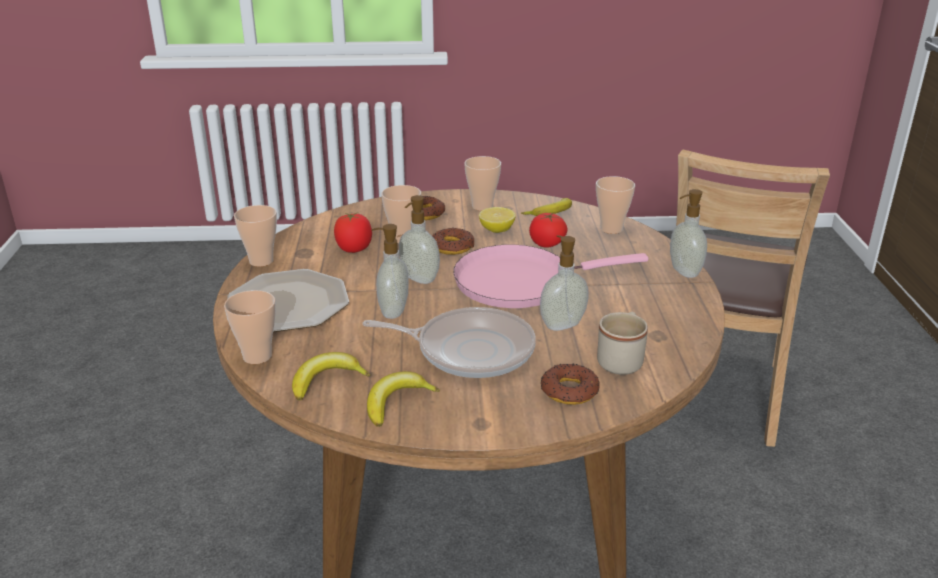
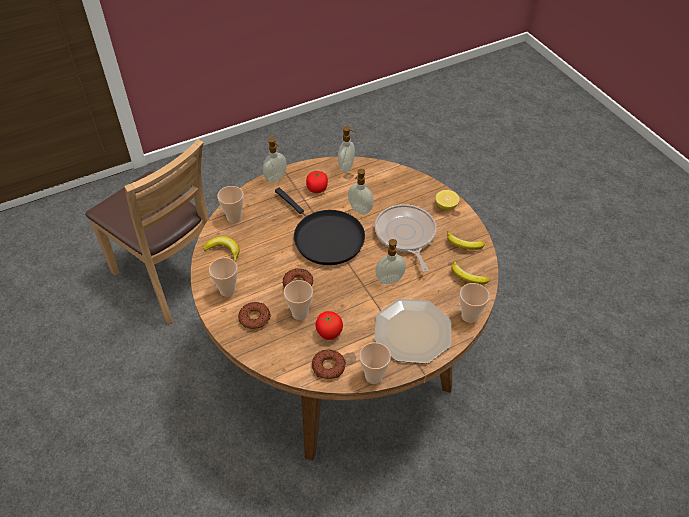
camera: 115 degrees left, 20 degrees up
(418, 279) = (348, 283): soap dispenser -> soap dispenser (347, 167)
(496, 230) = (262, 270): lemon -> lemon (446, 206)
(521, 282) = (325, 238): pink frying pan -> black frying pan
(547, 244) = (270, 240): tomato -> tomato (317, 188)
(569, 390) = (413, 193): donut -> donut (328, 367)
(621, 360) = (378, 183): beige mug -> none
(717, 392) = (170, 276): brown chair -> brown chair turned 45 degrees clockwise

